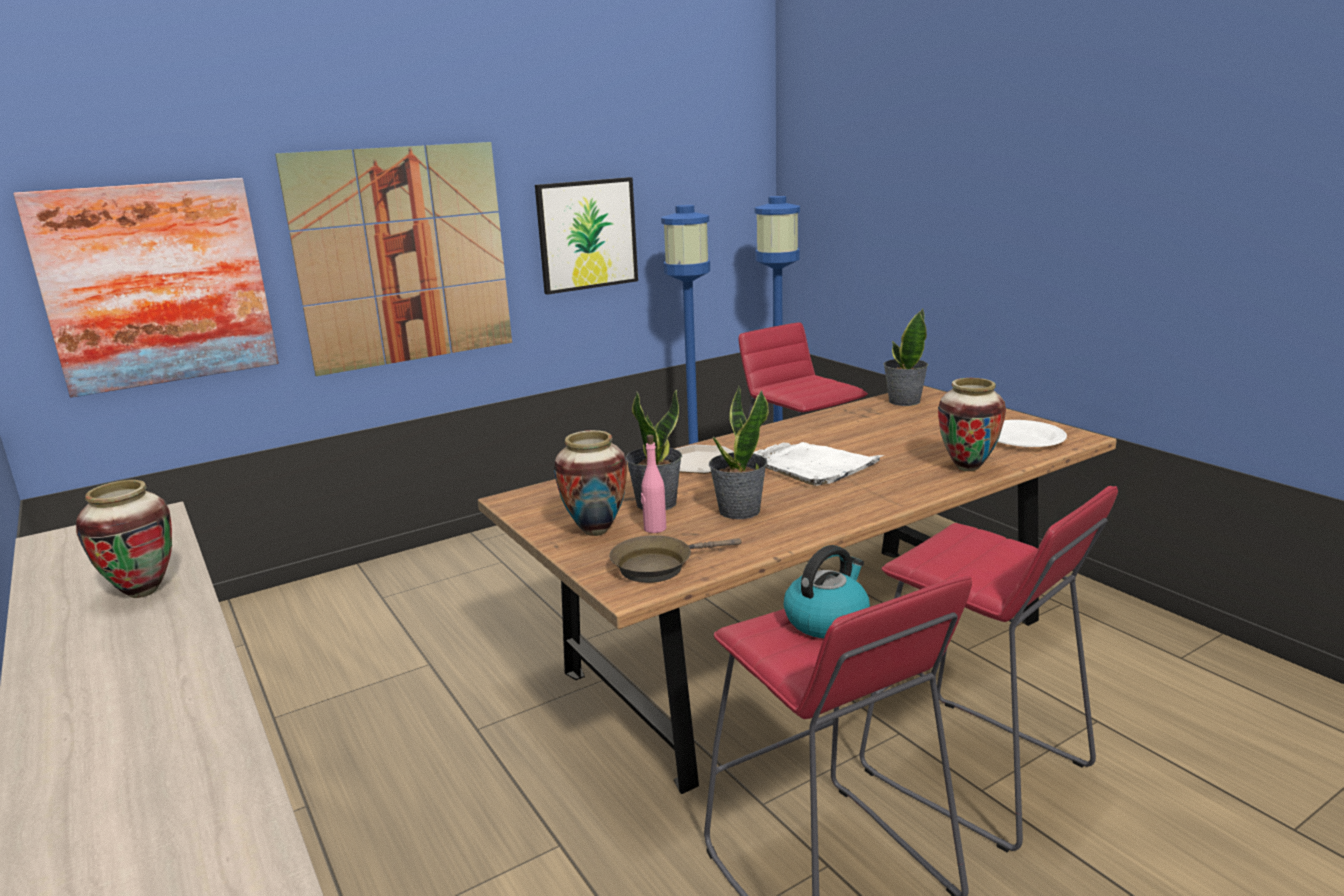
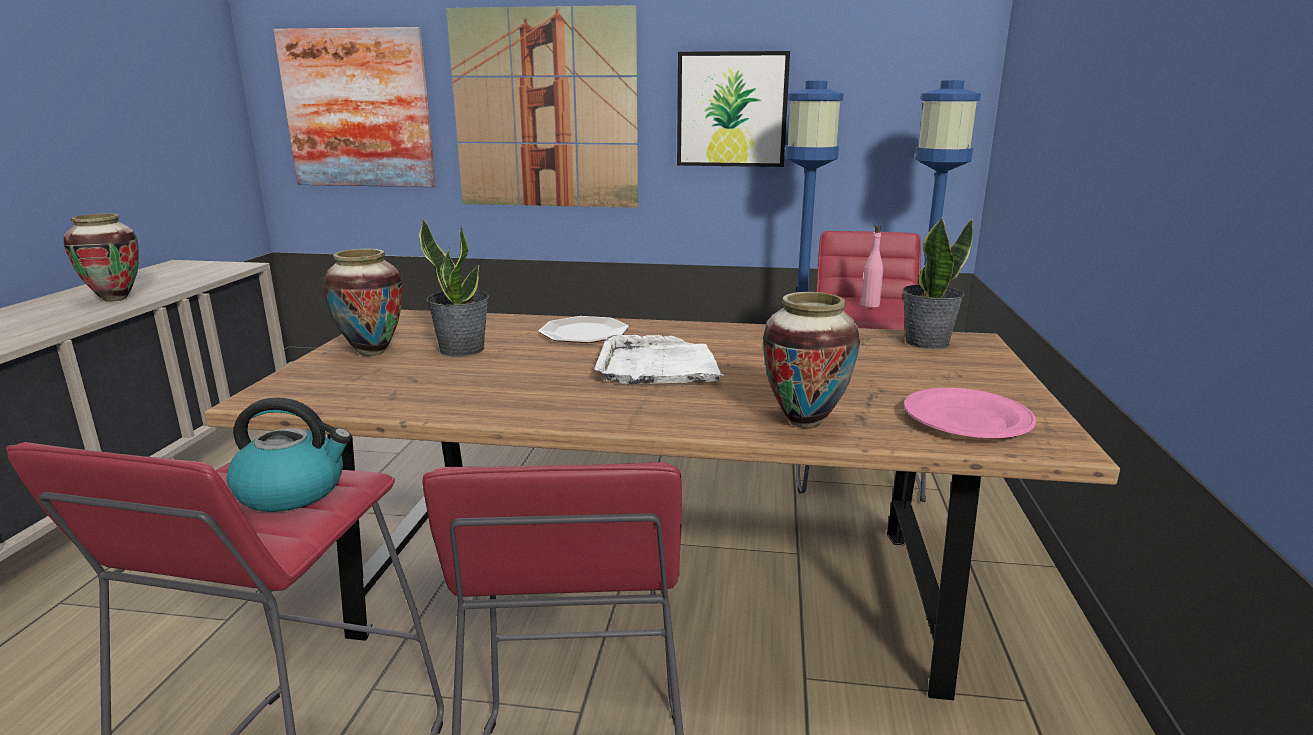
camera: 40 degrees right, 0 degrees up
(654, 528) = (405, 365): pink bottle -> pink bottle (869, 305)
(658, 566) = (323, 391): brown frying pan -> none
(738, 511) = (493, 377): potted plant -> none
(1024, 439) = (967, 421): white plate -> pink plate

